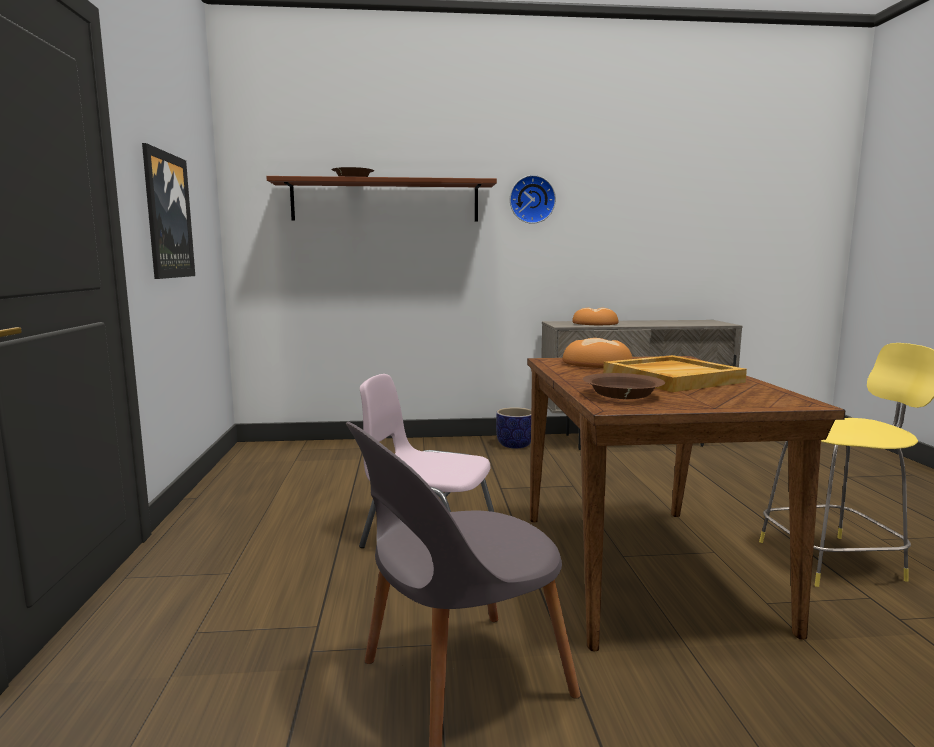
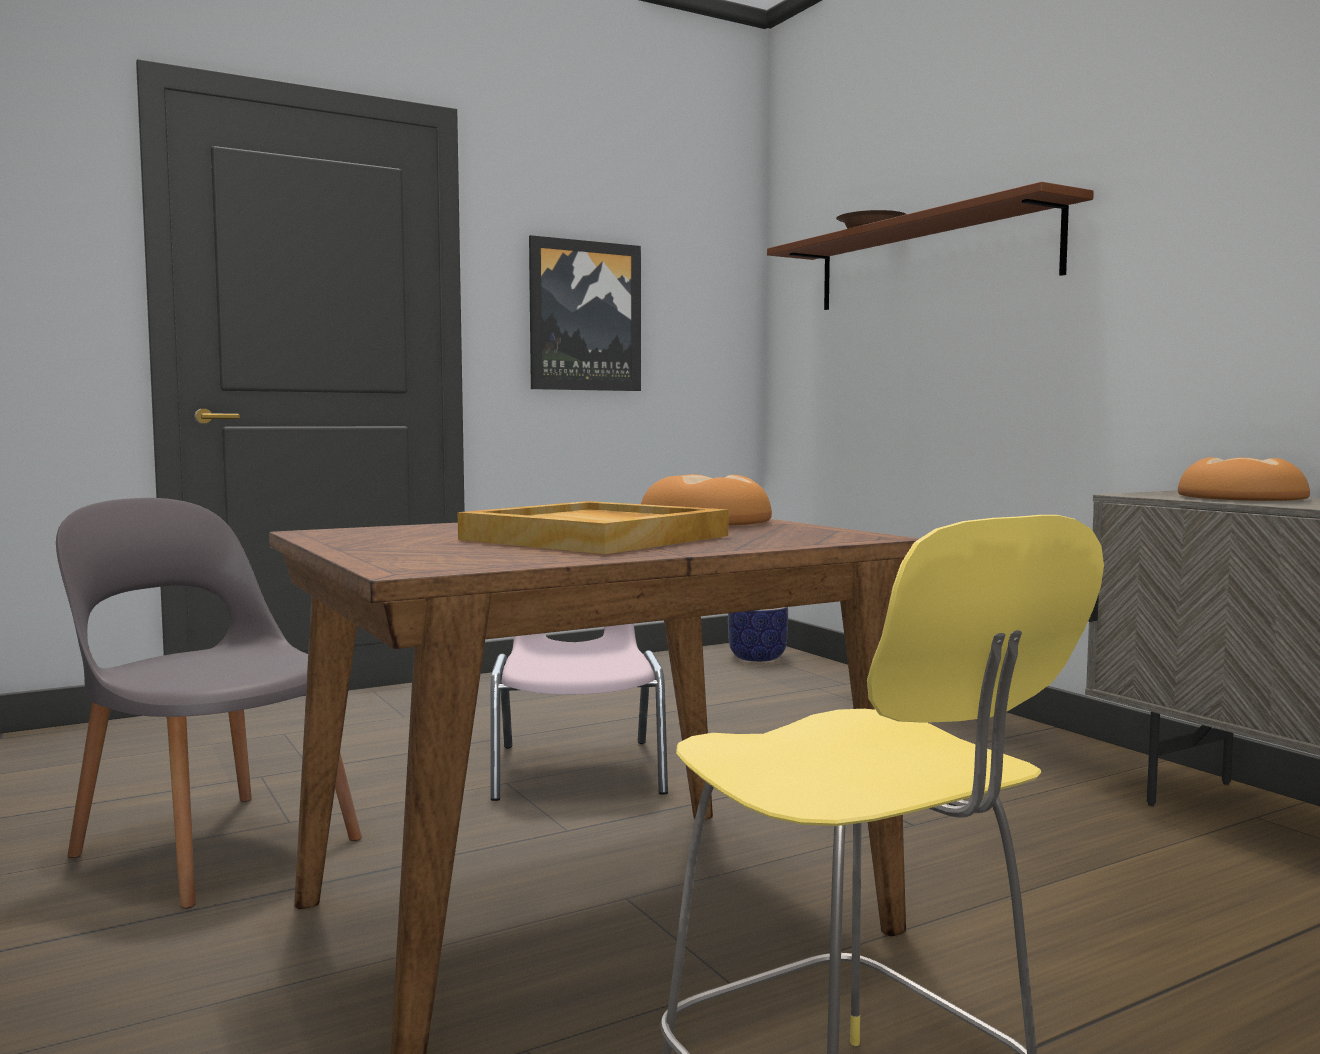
camera: 65 degrees right, 5 degrees down
(515, 445) = (1059, 755): planter -> planter (758, 657)
(532, 199) = (1172, 209): wall clock -> none
(622, 395) = (410, 531): brown bowl -> none

